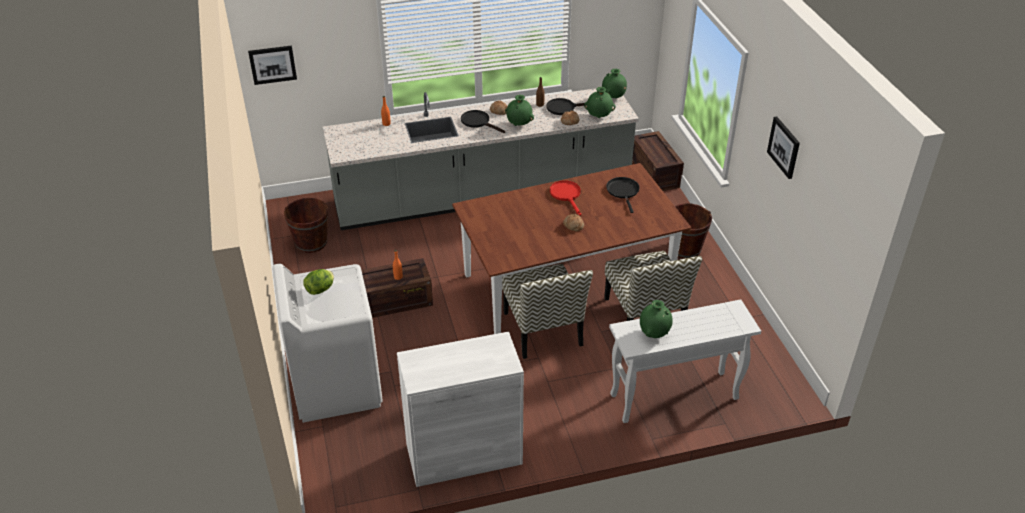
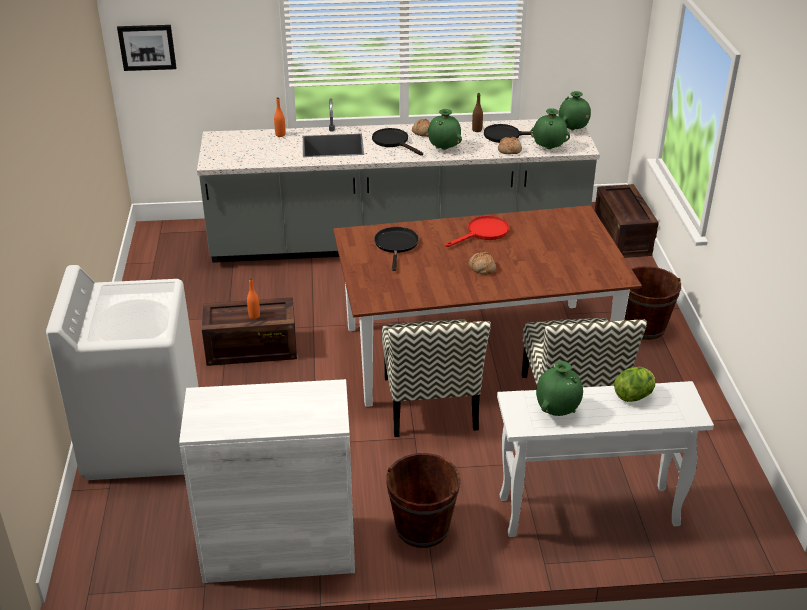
camera: 10 degrees right, 5 degrees down
(311, 243) = (172, 272): brown bucket -> brown bucket (422, 528)
(320, 289) = (120, 303): lettuce -> lettuce (634, 396)
(567, 195) = (483, 233): red frying pan -> red frying pan turned 60 degrees clockwise
(623, 191) = (559, 235): black frying pan -> black frying pan (396, 245)
(784, 147) = (775, 177): picture -> none

